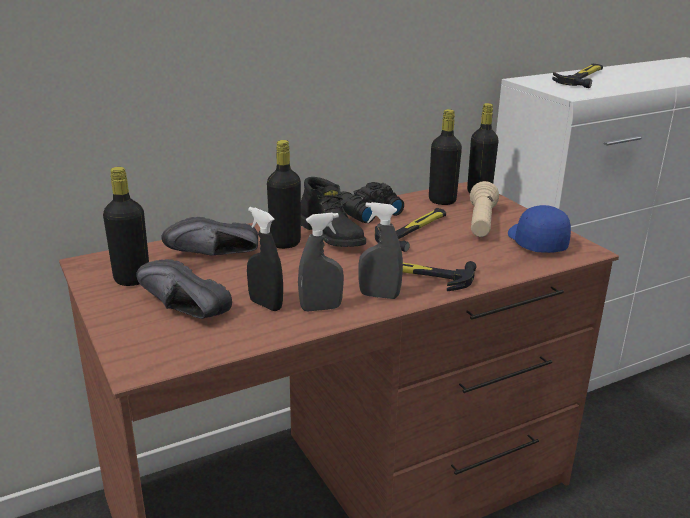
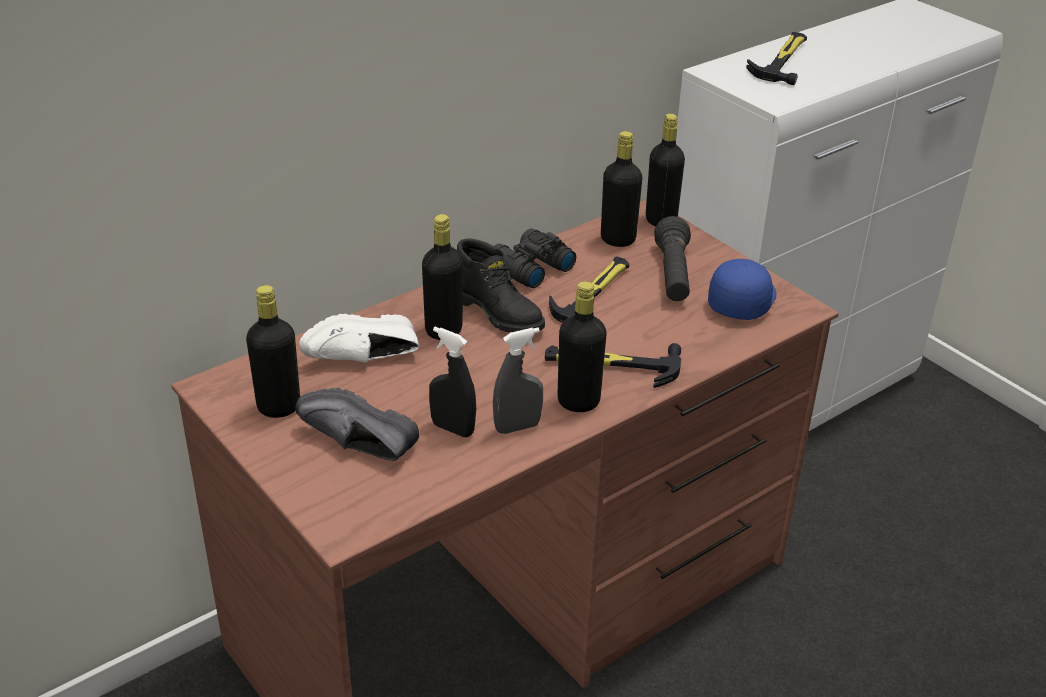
camera: 10 degrees left, 10 degrees up
(215, 256) = (365, 360): black shoe -> white shoe
(379, 295) = (578, 402): grey spray bottle -> black bottle
(481, 223) = (673, 275): beige flashlight -> black flashlight
(535, 242) = (741, 300): blue cap -> blue cap turned 45 degrees clockwise

